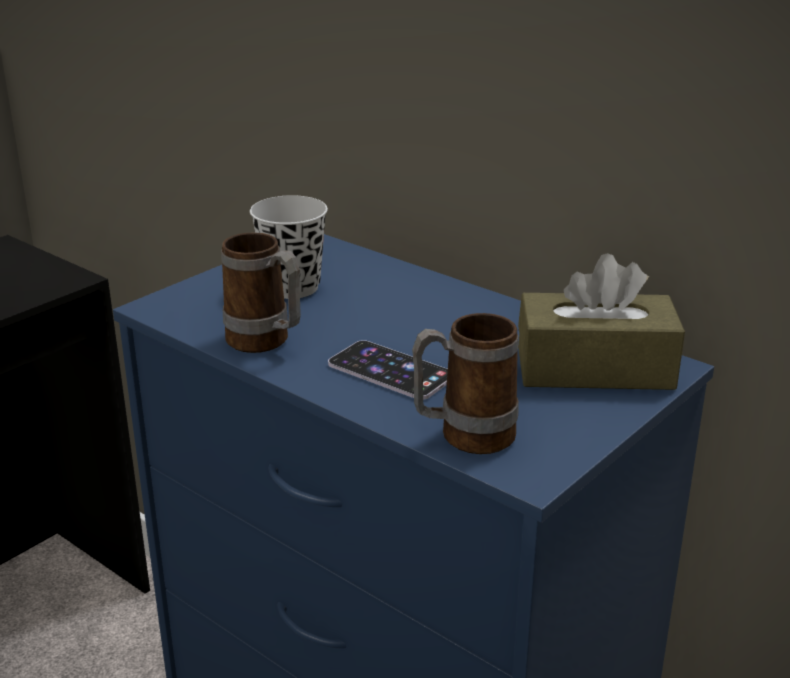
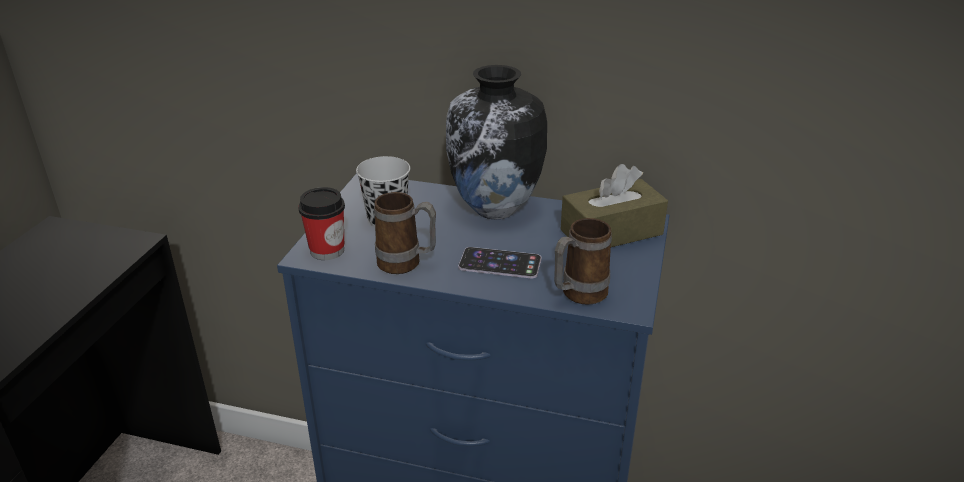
camera: 25 degrees left, 5 degrees up
(184, 306) = (327, 250): none -> cup
(448, 305) = (495, 210): none -> vase

